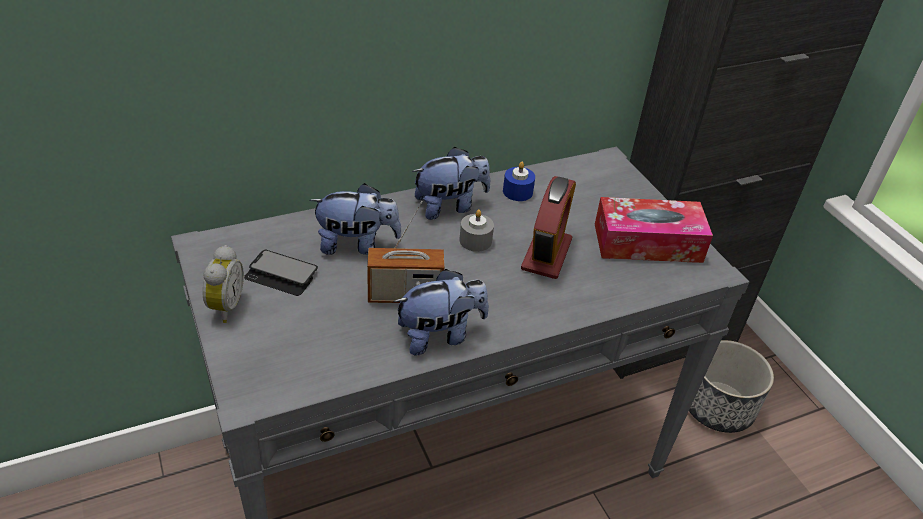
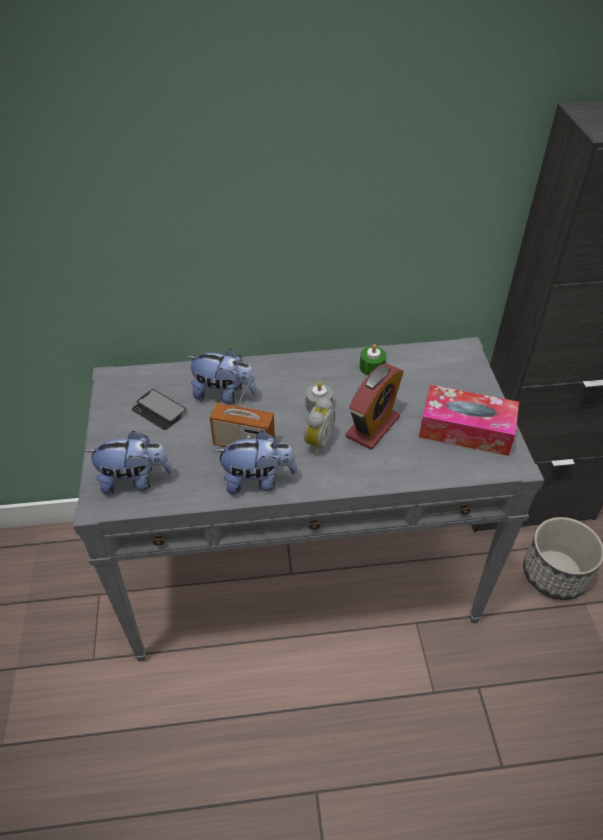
camera: 20 degrees right, 5 degrees up
(224, 307) = (109, 430): alarm clock -> alarm clock (316, 442)
(450, 206) = (310, 372): plush toy -> plush toy (135, 480)
(517, 192) = (372, 367): blue candle -> green candle

